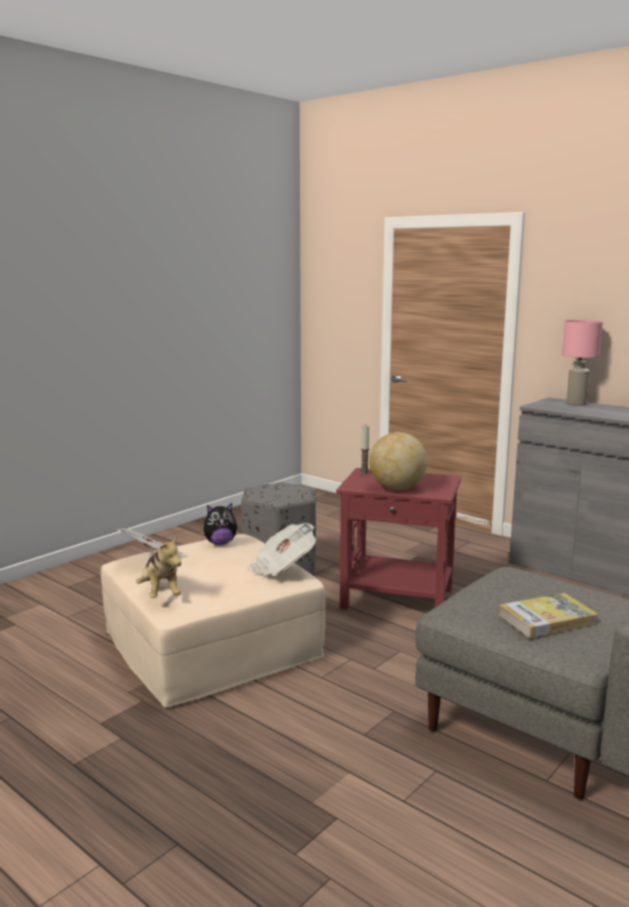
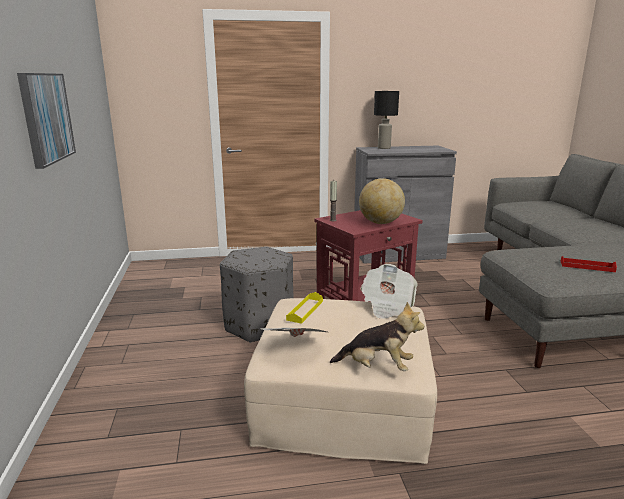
camera: 50 degrees left, 5 degrees up
(144, 329) = (46, 117): none -> picture
(220, 543) = (305, 310): plush toy -> yellow tray
(547, 619) = (587, 266): book -> red tray
(576, 404) = (384, 148): pink table lamp -> black table lamp

